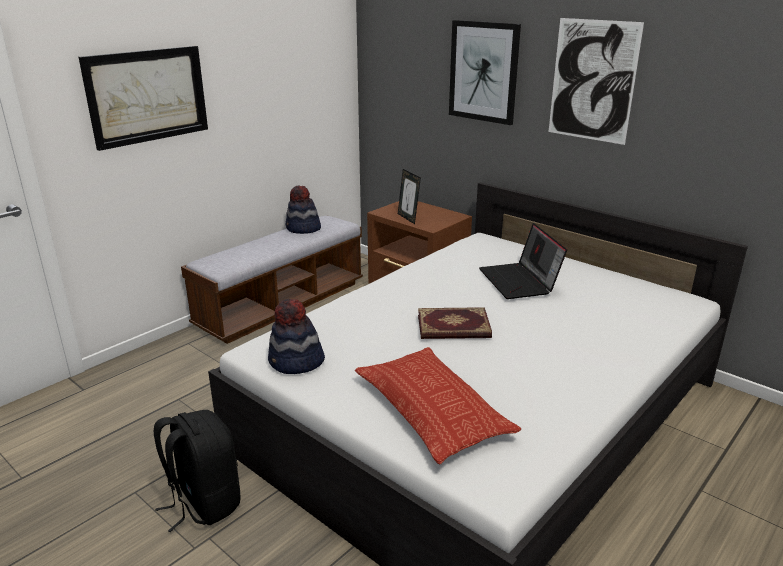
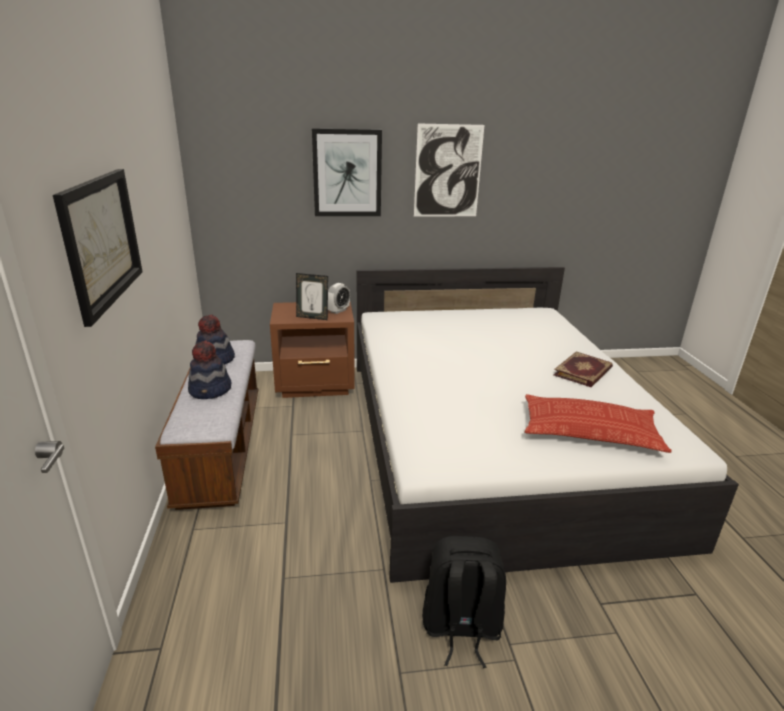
camera: 50 degrees left, 0 degrees up
(296, 362) = (468, 454): hat -> hat (211, 390)
(441, 220) = (338, 311): none -> alarm clock
(453, 327) = (493, 378): book -> book (583, 372)
(520, 281) = (463, 334): laptop -> none

